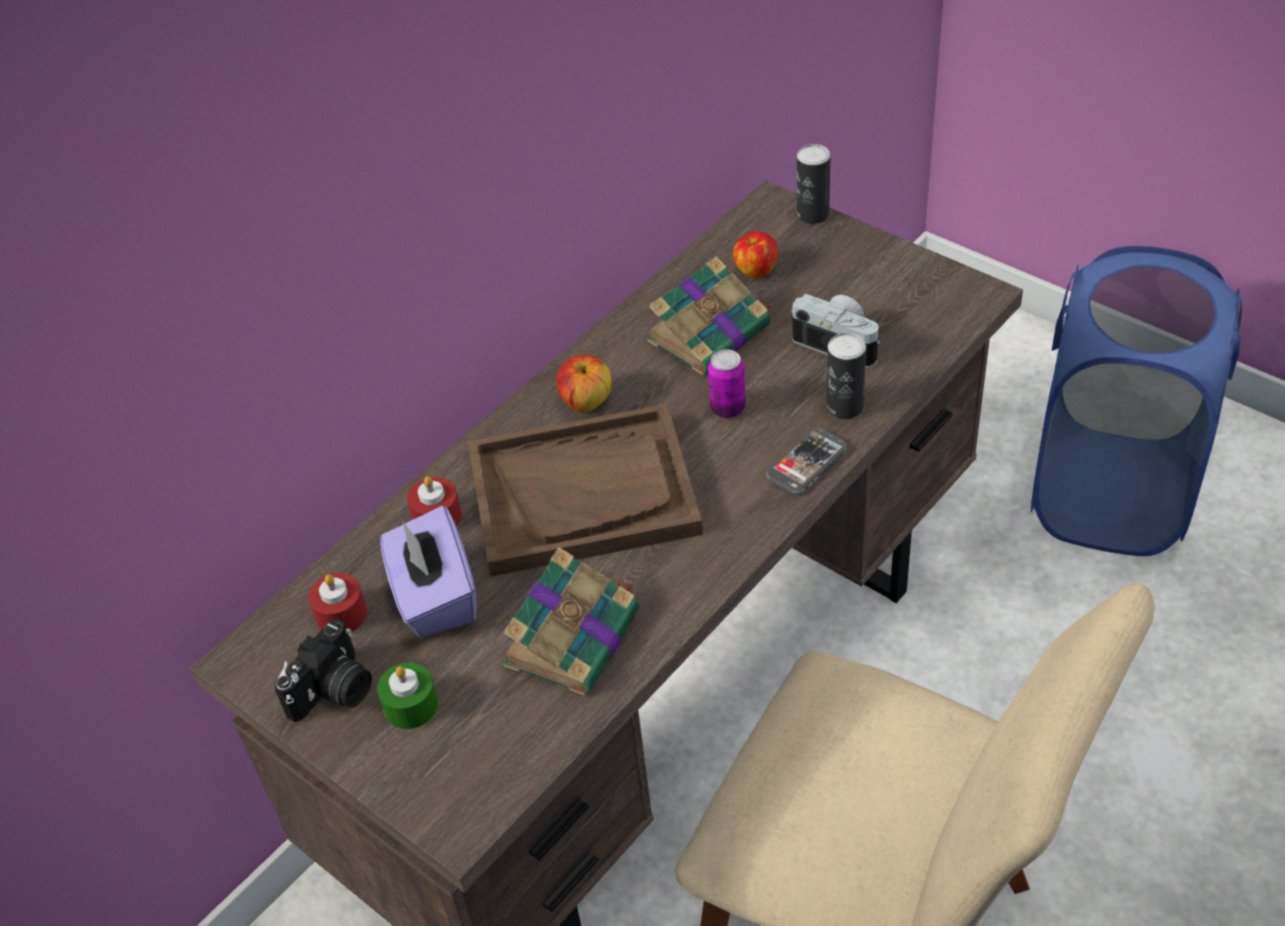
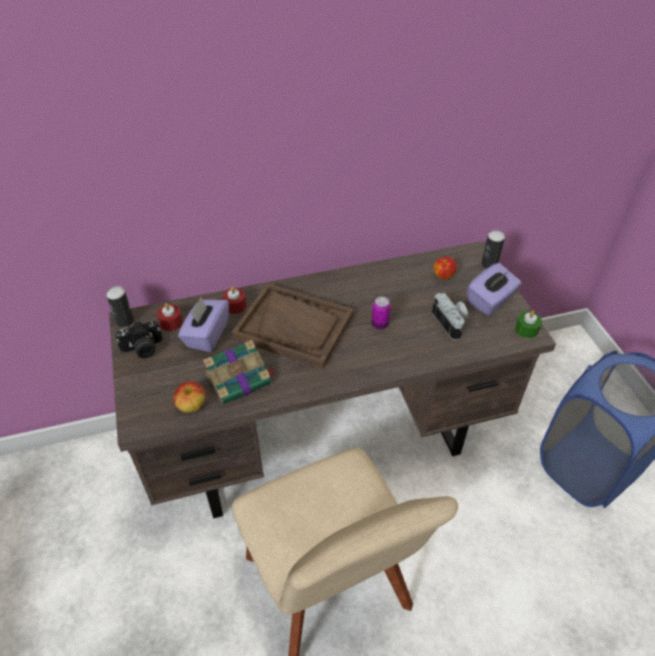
camera: 30 degrees right, 0 degrees up
(411, 705) = (162, 370): green candle -> green candle (526, 330)
(586, 402) = (328, 292): apple -> apple (192, 406)
(711, 332) = (401, 291): book -> none
(807, 463) = (390, 365): phone -> none
(844, 407) = (428, 350): can -> can (125, 321)
(868, 274) = (490, 301): none -> purple tissue box

